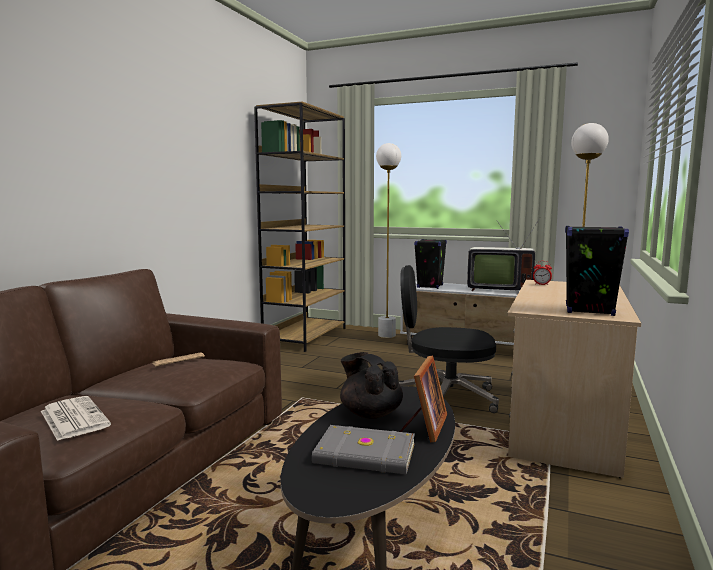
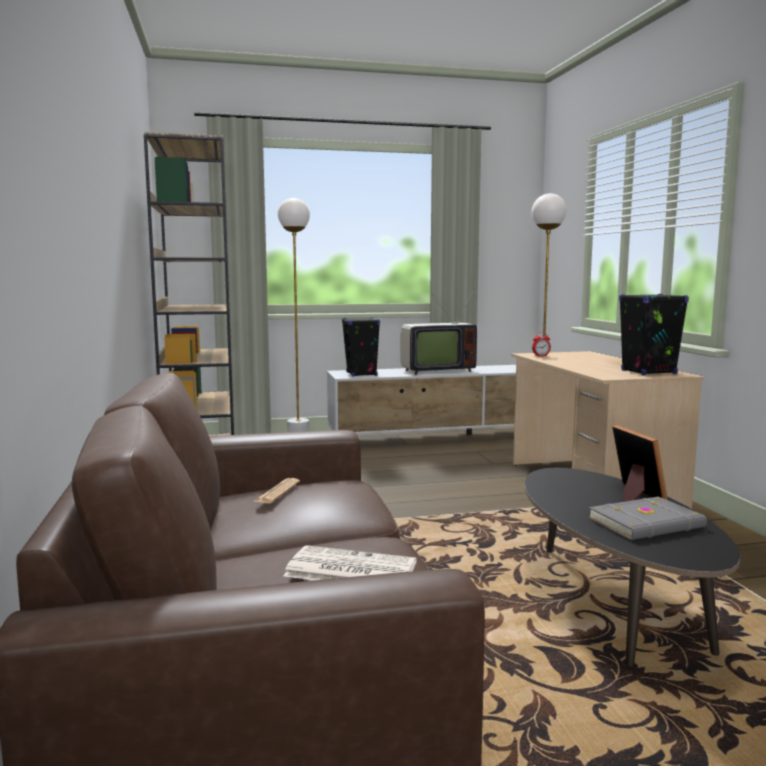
camera: 35 degrees left, 0 degrees up
(370, 413) = (572, 495): black teapot -> none
(445, 397) = (468, 490): black office chair -> none

